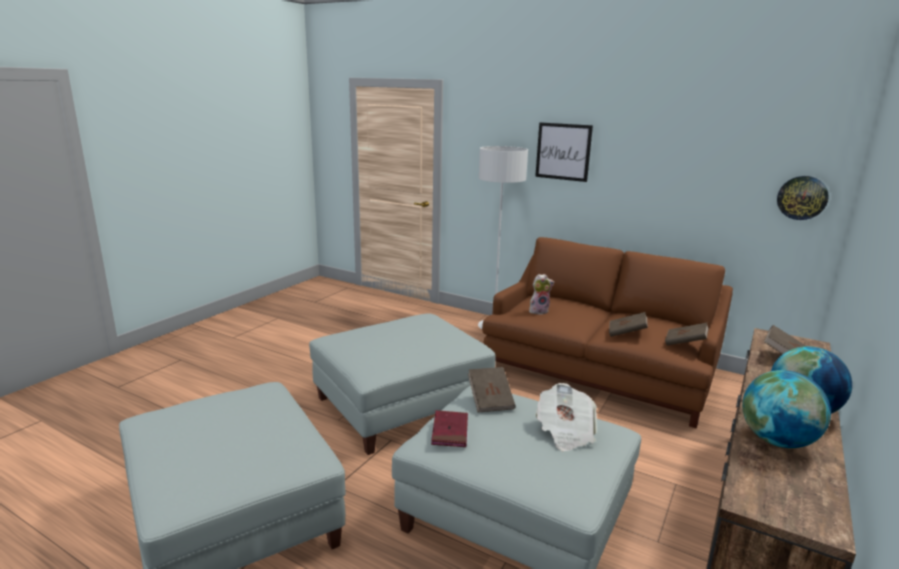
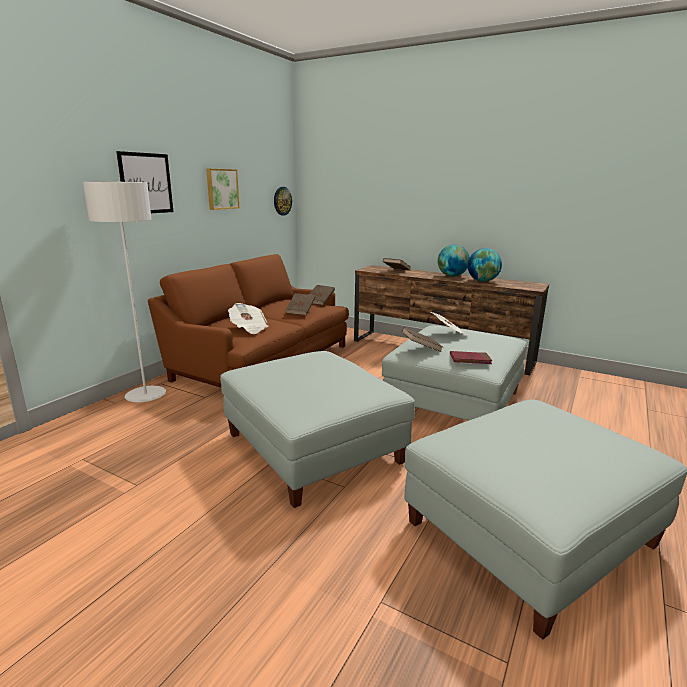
camera: 90 degrees left, 0 degrees up
(539, 311) = (249, 328): plush toy -> newspaper
(666, 166) = (221, 189): none -> picture

